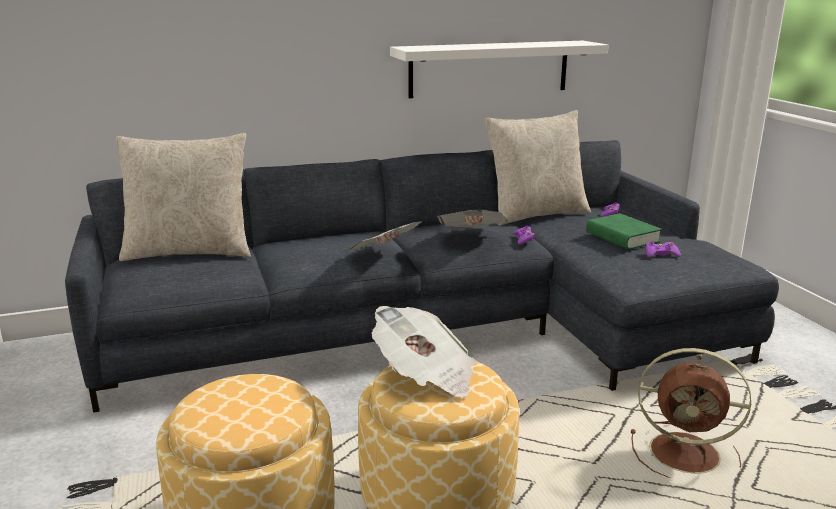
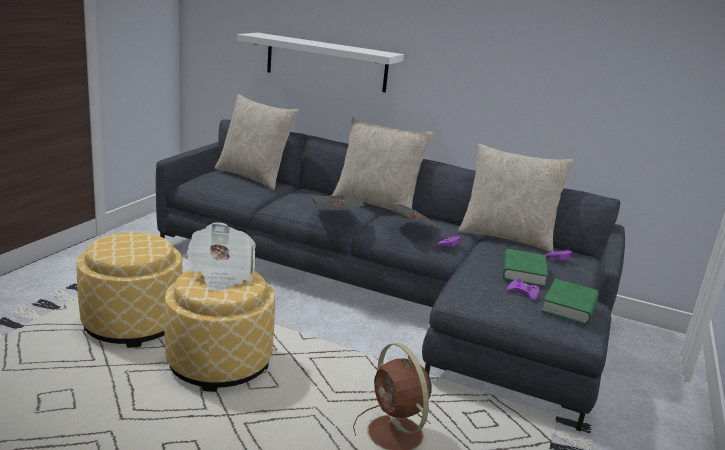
camera: 40 degrees right, 0 degrees up
(376, 228) = (376, 204): none -> beige pillow
(489, 68) = (514, 107): white shelf -> white shelf (326, 62)
(704, 250) = (569, 307): none -> green book

